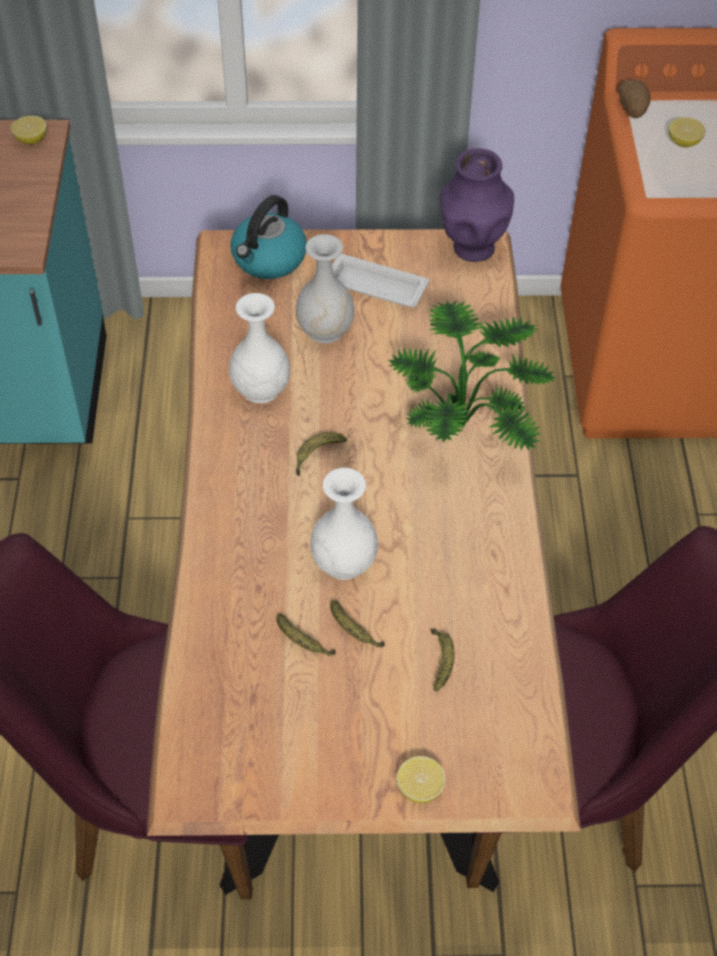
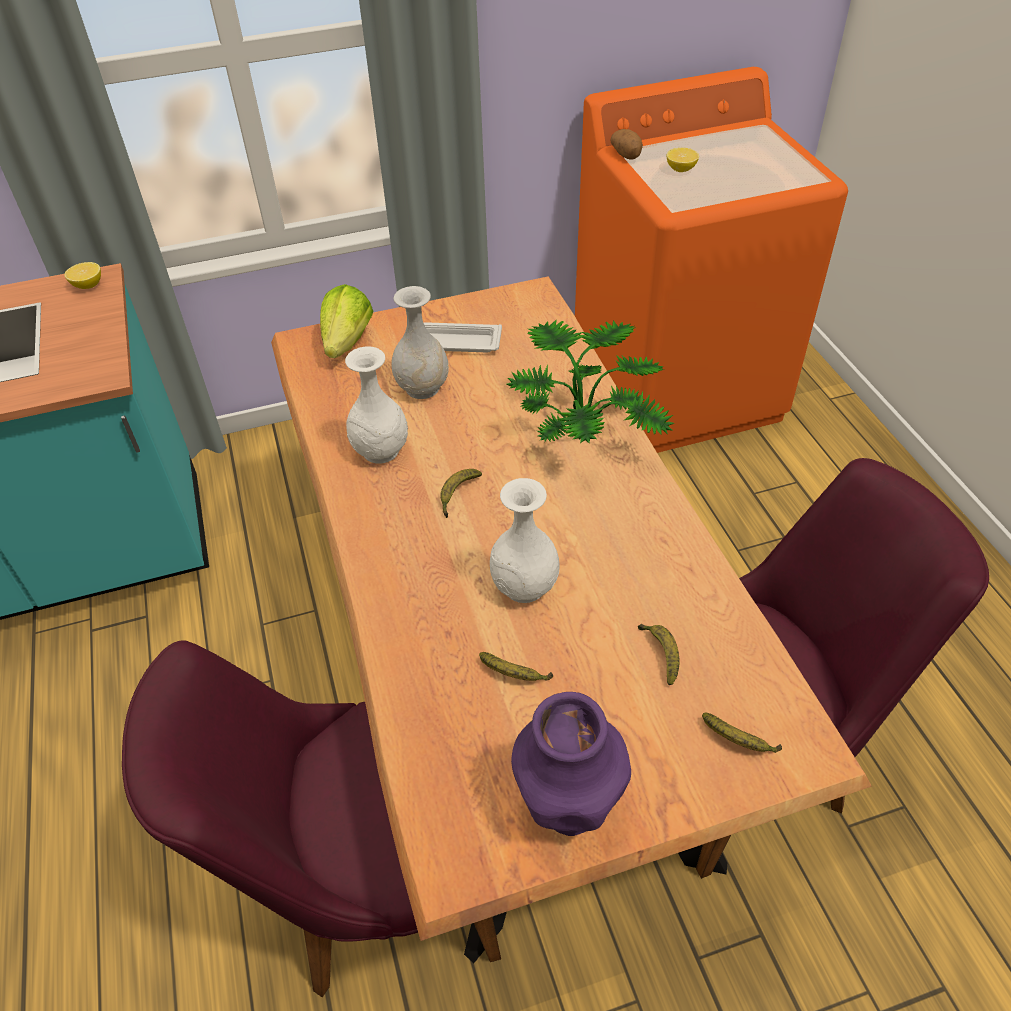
camera: 15 degrees left, 5 degrees down
(268, 260) = (347, 342): kettle -> lettuce
(353, 631) = (560, 649): banana -> banana (738, 741)
(420, 788) = (699, 791): lemon -> none
(472, 248) = (526, 296): purple vase -> purple vase (568, 807)

